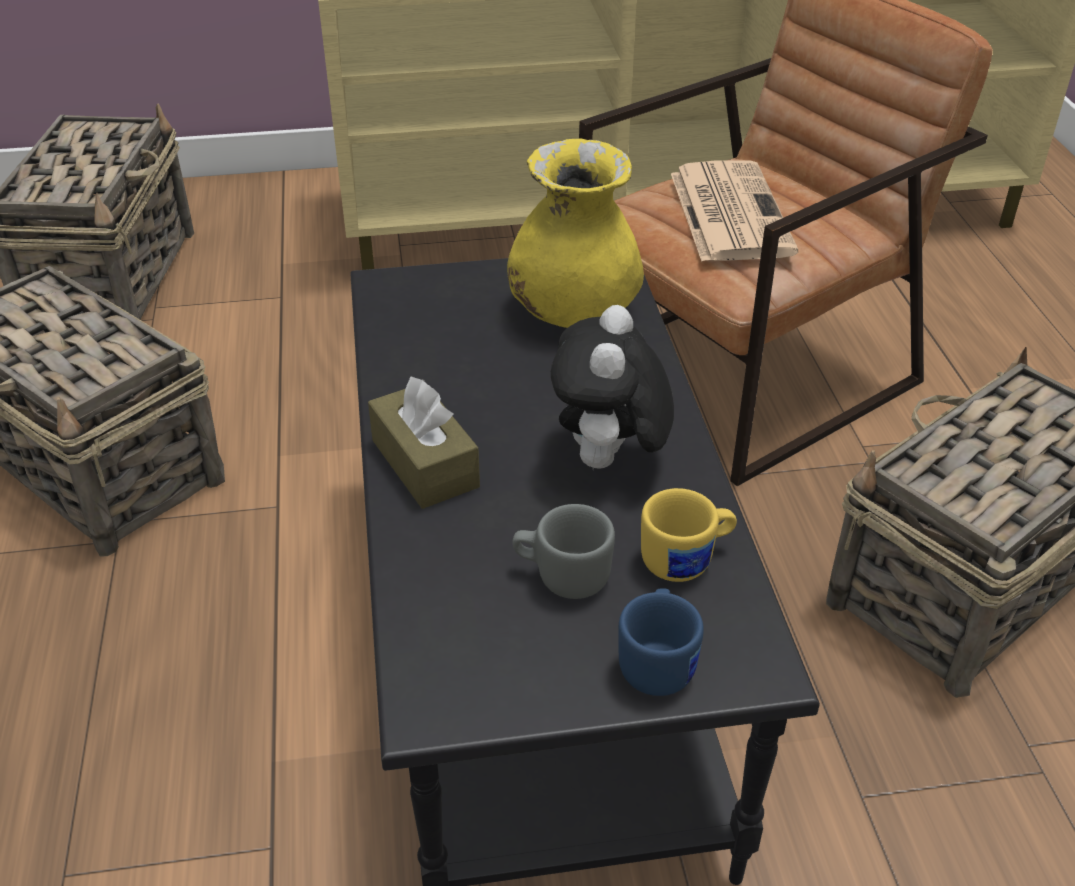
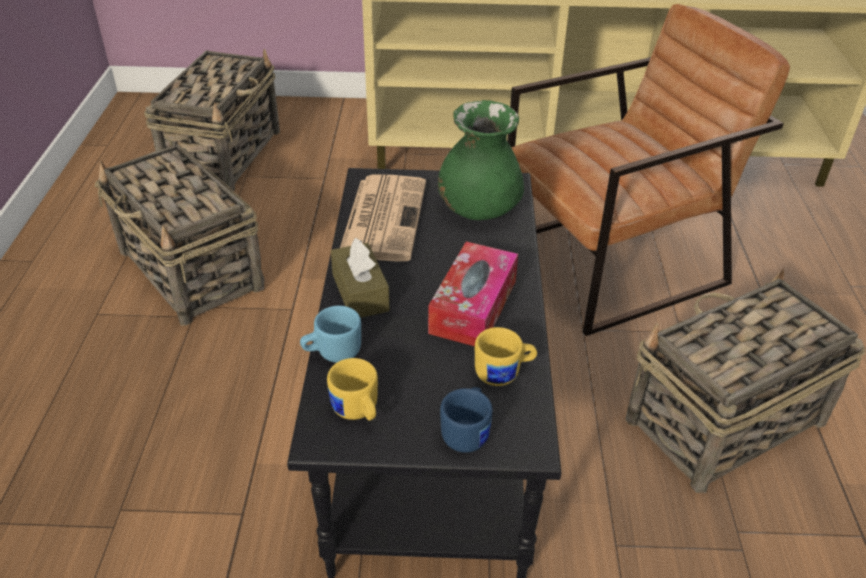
camera: 10 degrees right, 0 degrees up
(406, 566) = (332, 352): none -> blue mug
(474, 656) = (357, 412): none -> yellow mug
(562, 576) = (424, 372): grey mug -> none
(573, 312) = (478, 210): yellow vase -> green vase
(608, 462) = (473, 306): plush toy -> tissue box
(728, 212) = (602, 156): newspaper -> newspaper (383, 217)

